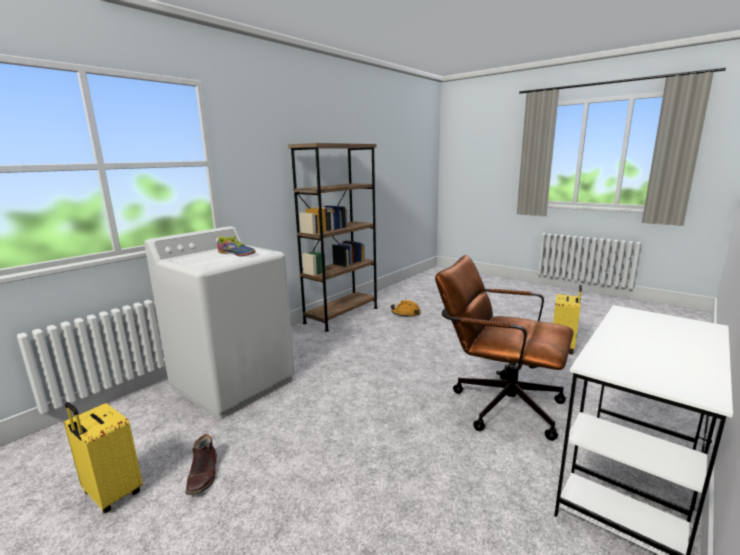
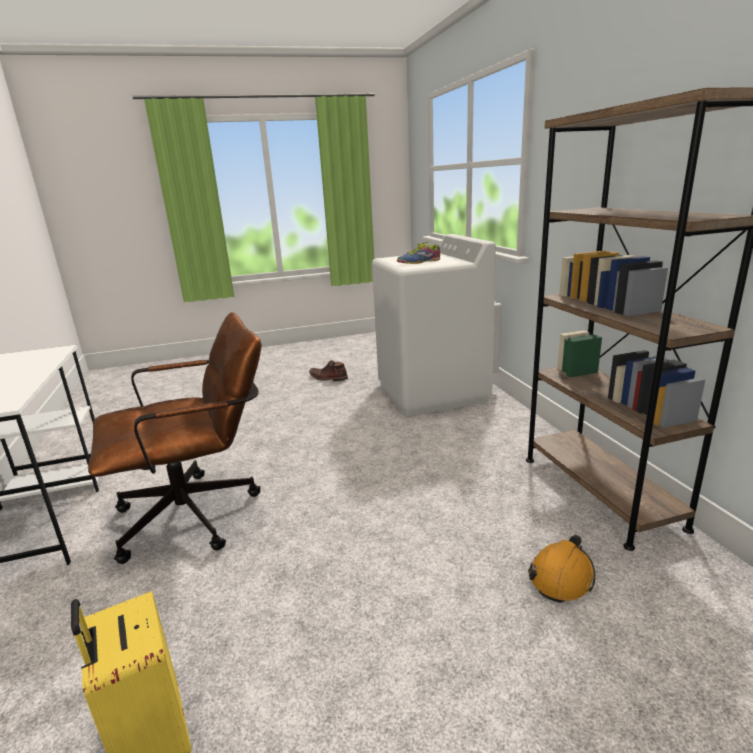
camera: 125 degrees right, 5 degrees up
(111, 494) = (346, 360): yellow suitcase -> none

